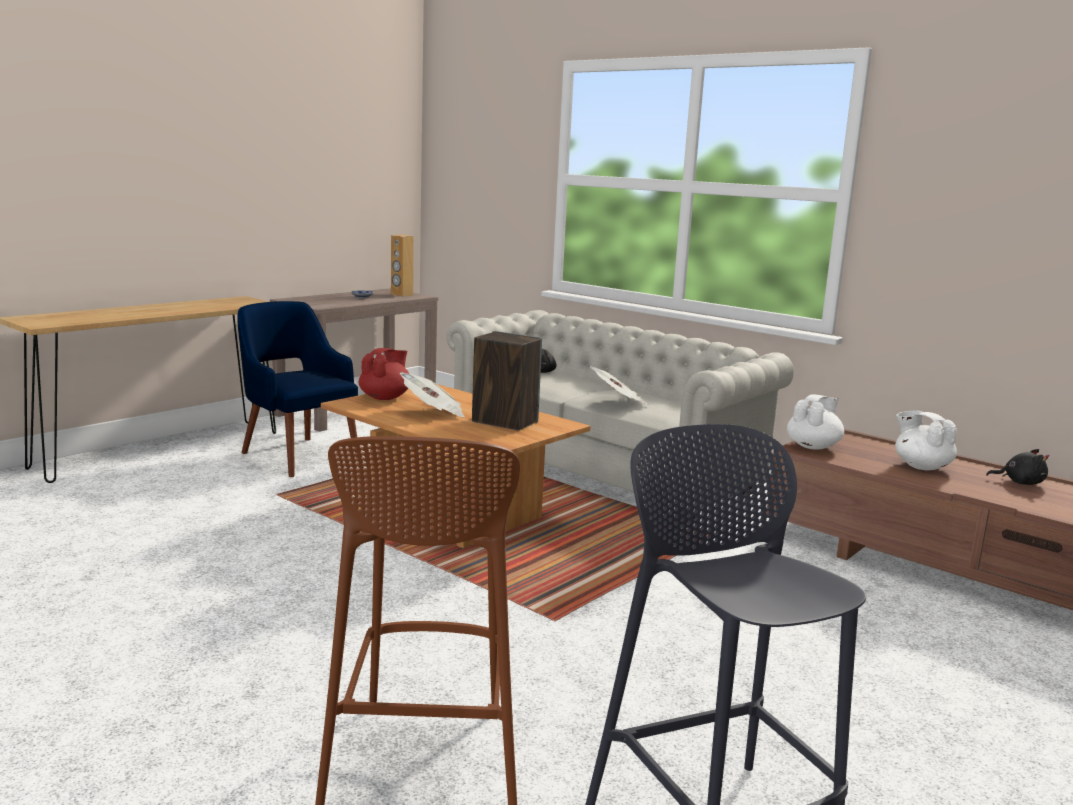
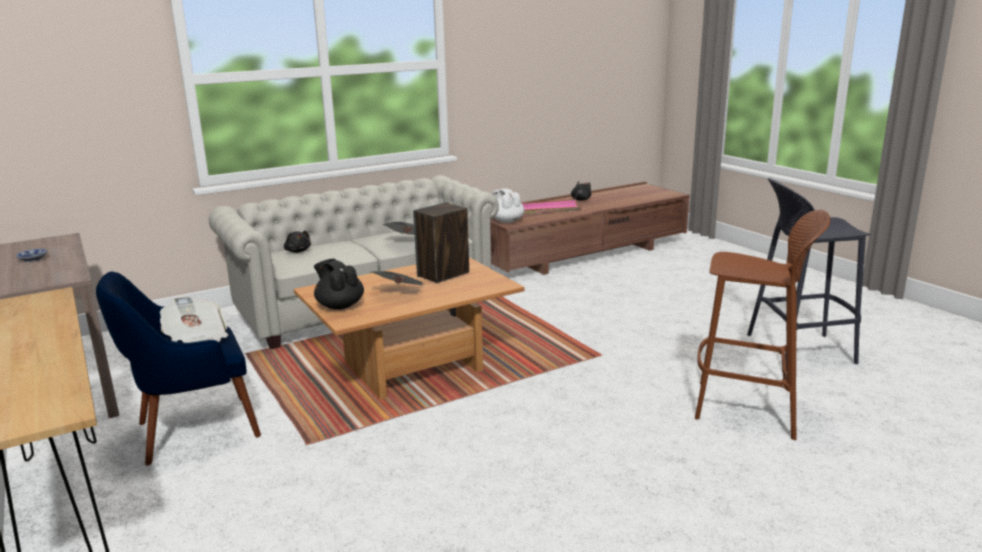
camera: 70 degrees left, 5 degrees up
(307, 376) = (196, 339): none -> newspaper
(385, 397) = (339, 306): red teapot -> black teapot
(401, 295) = (42, 244): brown speaker -> none
(921, 466) = (550, 209): white teapot -> pink tray

